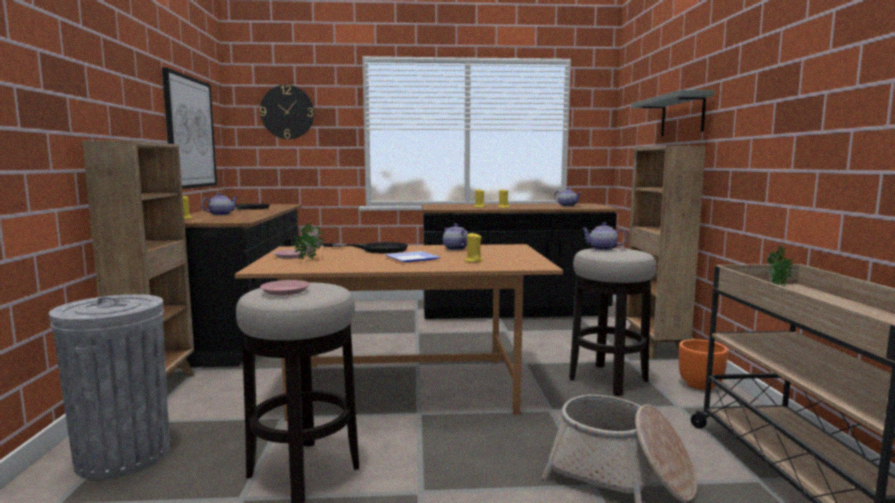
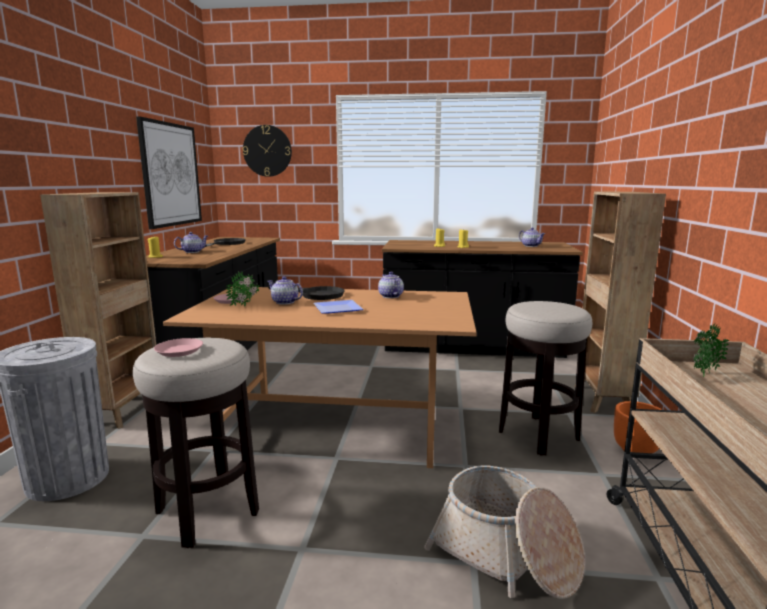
camera: 10 degrees right, 5 degrees up
(473, 261) = (394, 314): yellow candle -> none
(603, 248) = (538, 303): teapot -> teapot (285, 302)
(682, 115) = (650, 157): grey shelf -> none

